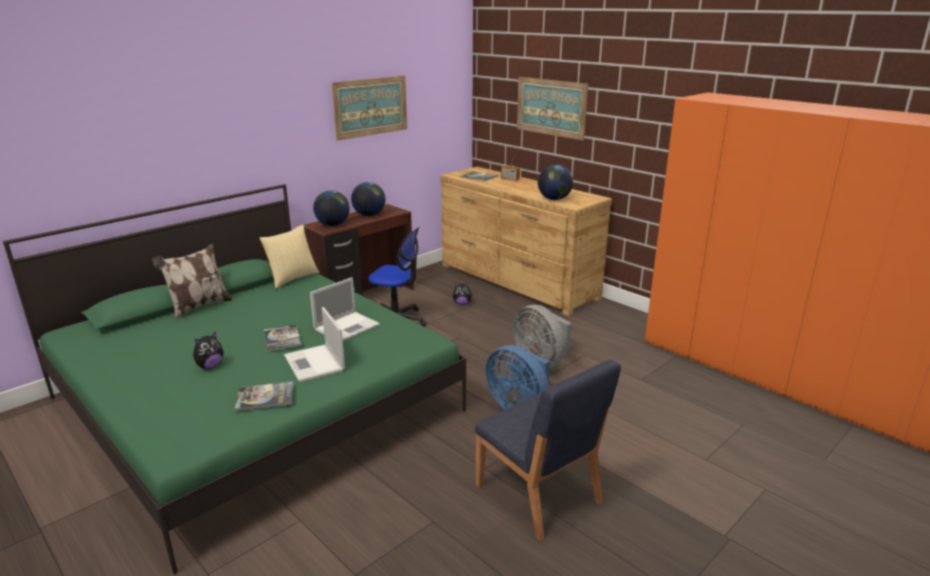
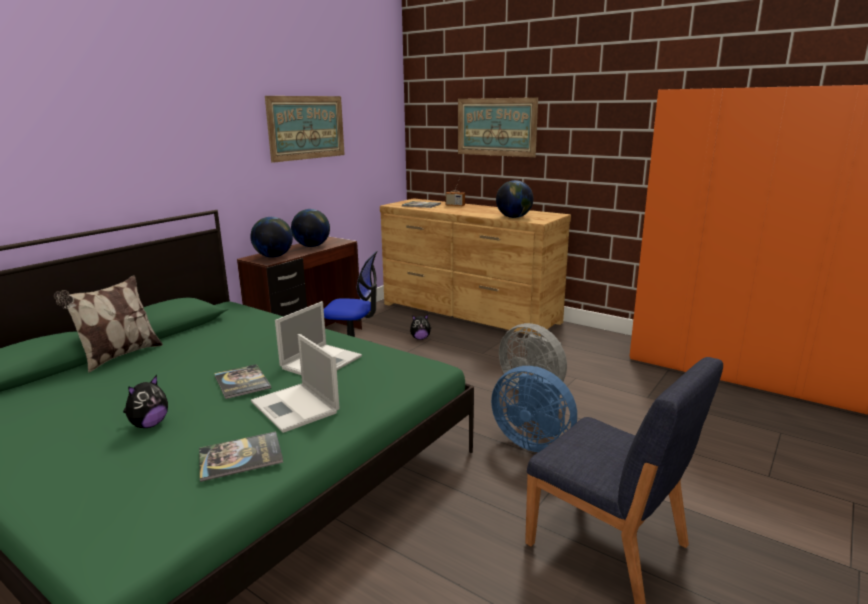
camera: 10 degrees left, 5 degrees down
(292, 278) = (233, 317): pillow -> none

